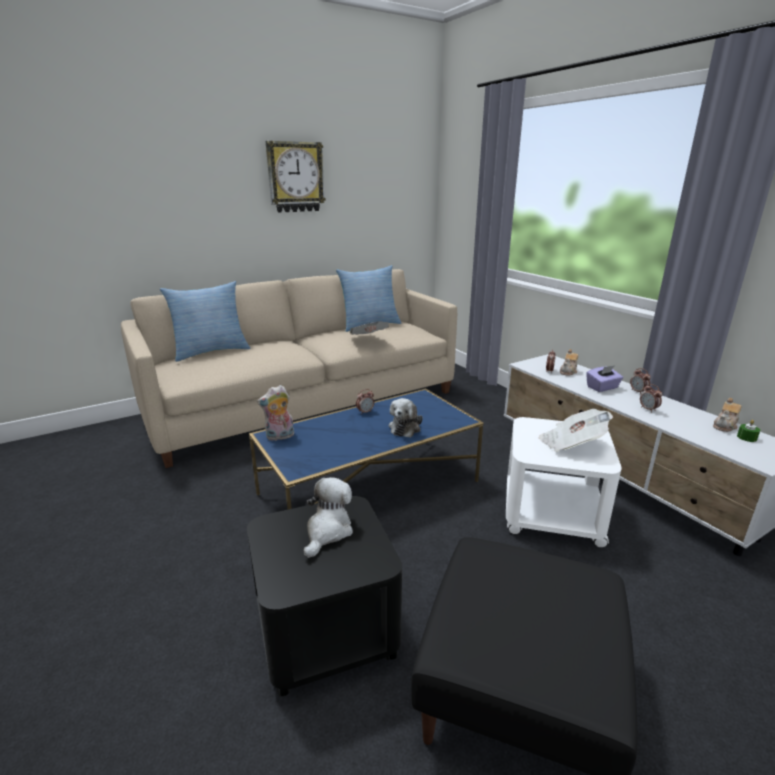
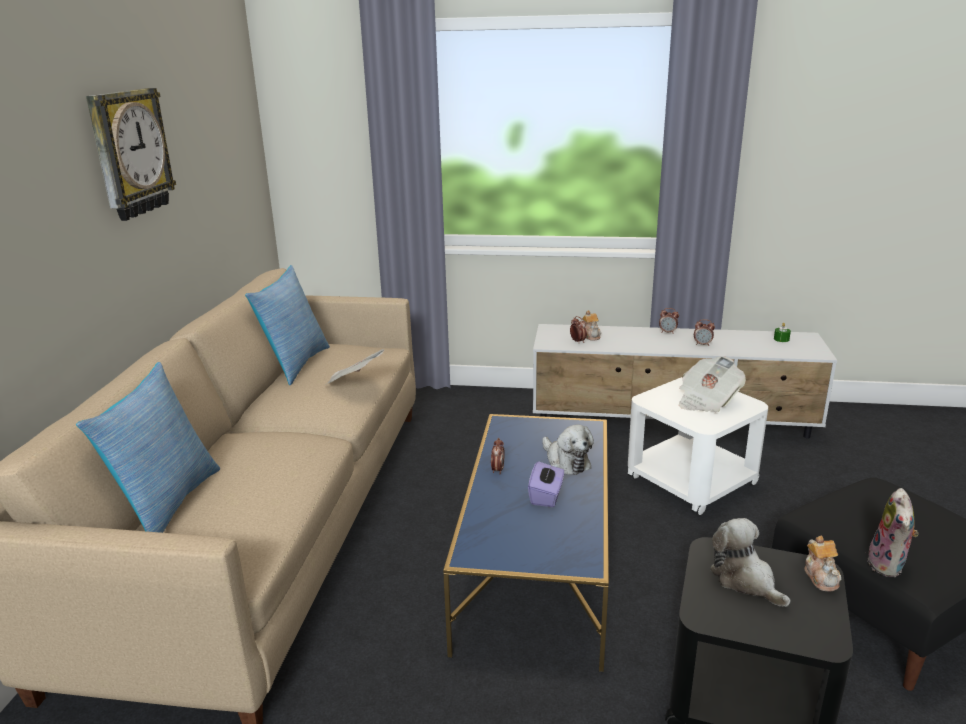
camera: 50 degrees left, 0 degrees up
(279, 437) = (486, 549): plush toy -> plush toy (889, 566)
(602, 388) = (642, 339): purple tissue box -> purple tissue box (546, 496)
(725, 426) = (758, 336): teapot -> teapot (821, 577)

